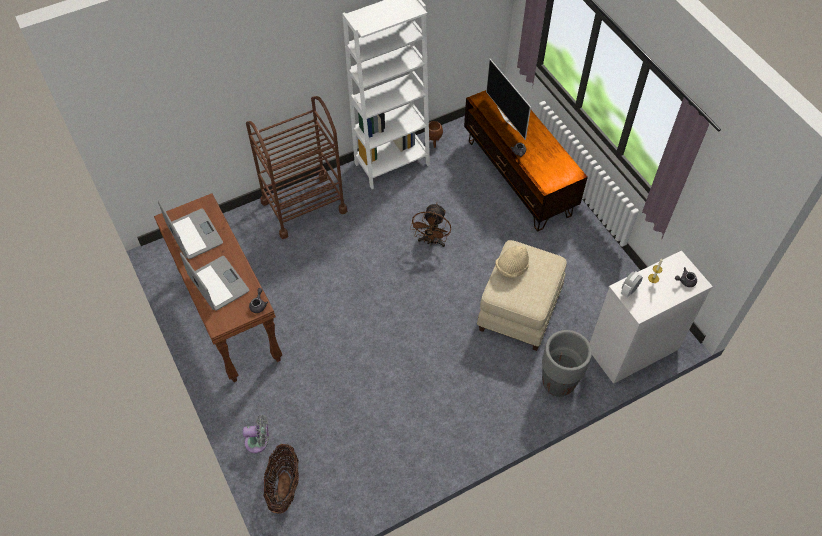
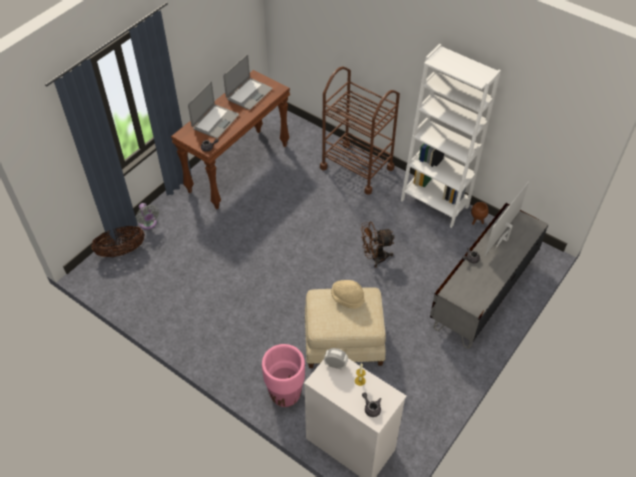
camera: 65 degrees right, 5 degrees down
(518, 178) = (482, 294): brown tv stand -> grey tv stand
(558, 383) = (285, 394): grey planter -> pink planter

